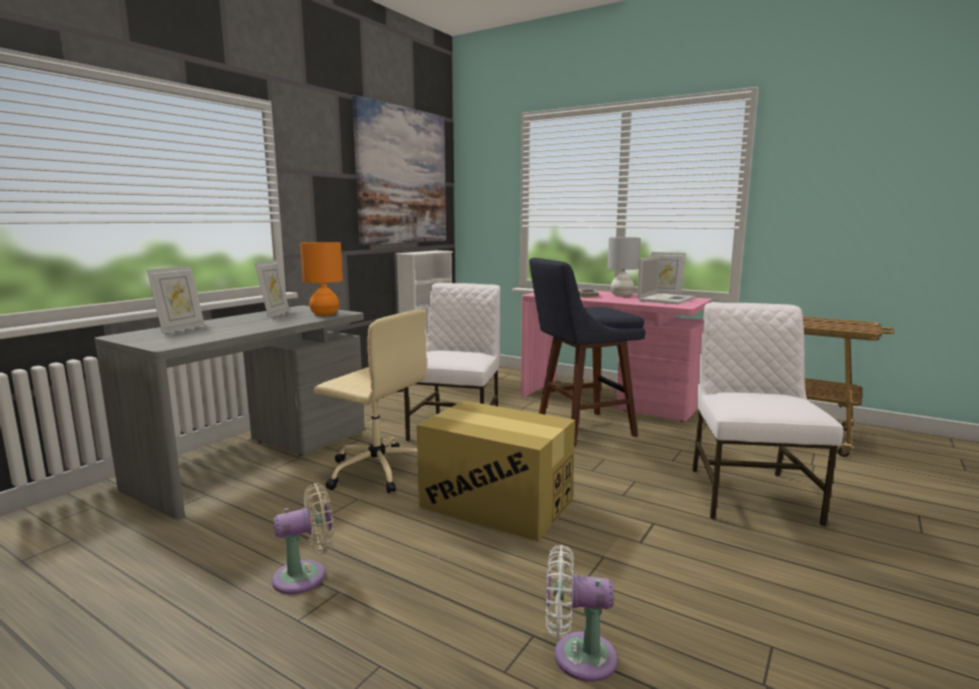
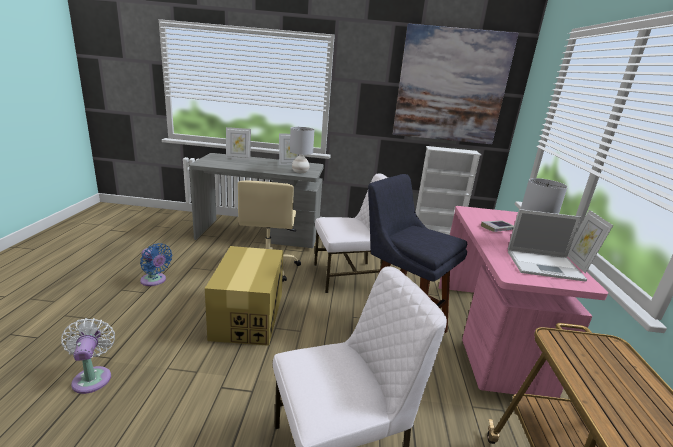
camera: 60 degrees right, 10 degrees up
(306, 576) = (154, 281): beige fan -> blue fan
(324, 314) = (300, 172): orange table lamp -> grey table lamp

